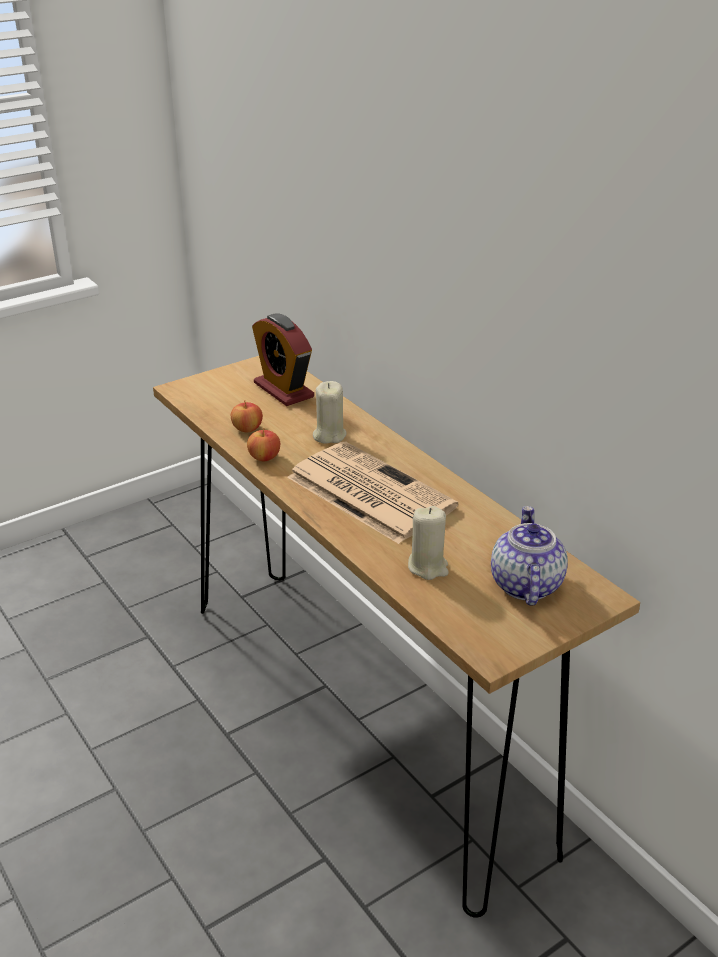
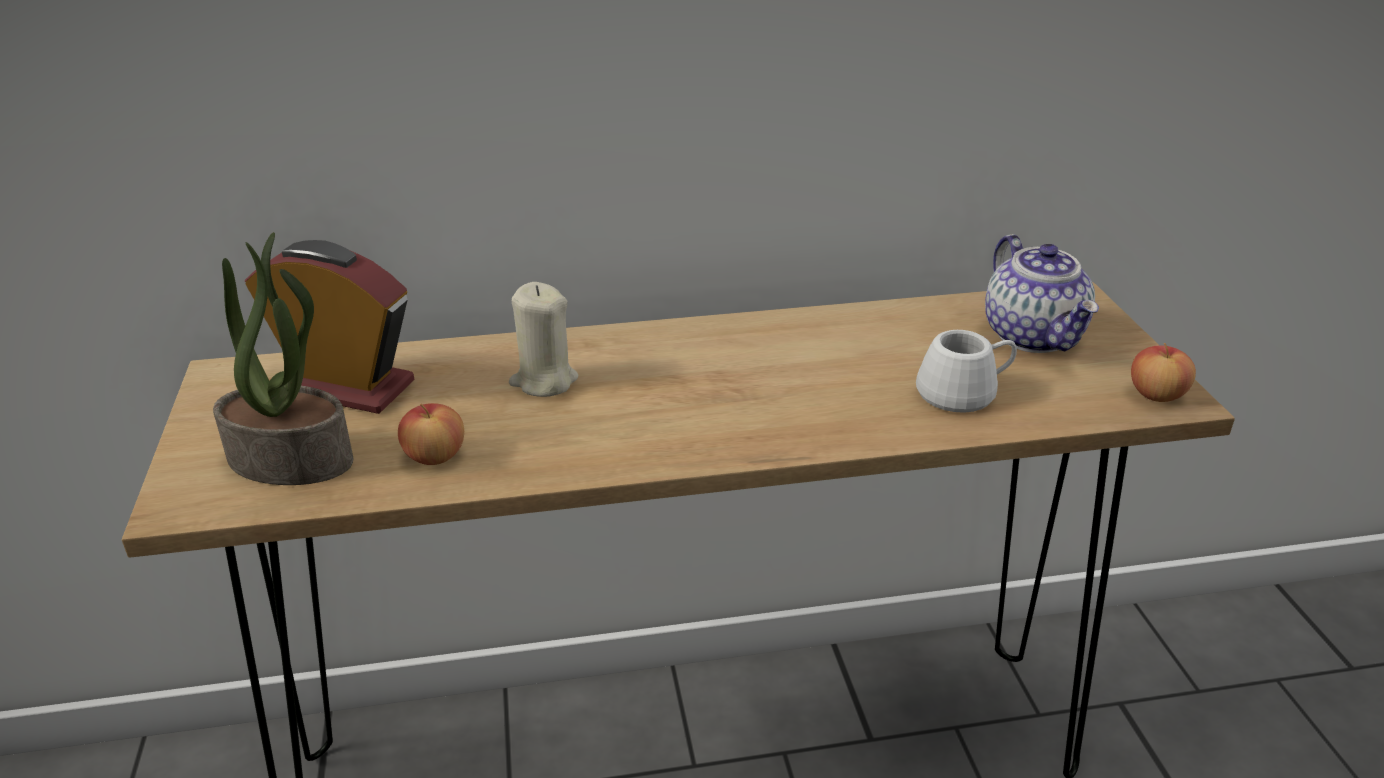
camera: 65 degrees left, 0 degrees up
(223, 399) = (293, 459): none -> potted plant
(264, 457) = (551, 461): apple -> apple (1156, 395)
(283, 390) = (345, 387): alarm clock -> alarm clock turned 150 degrees counterclockwise
(367, 492) = (740, 390): newspaper -> none
(428, 567) = (965, 392): beige candle -> white mug
(525, 584) = (1034, 336): teapot -> teapot turned 135 degrees counterclockwise

